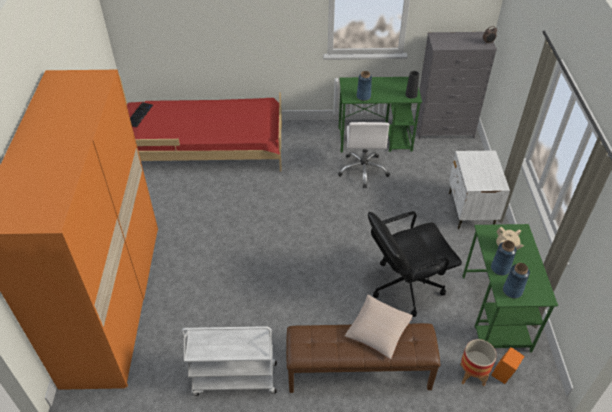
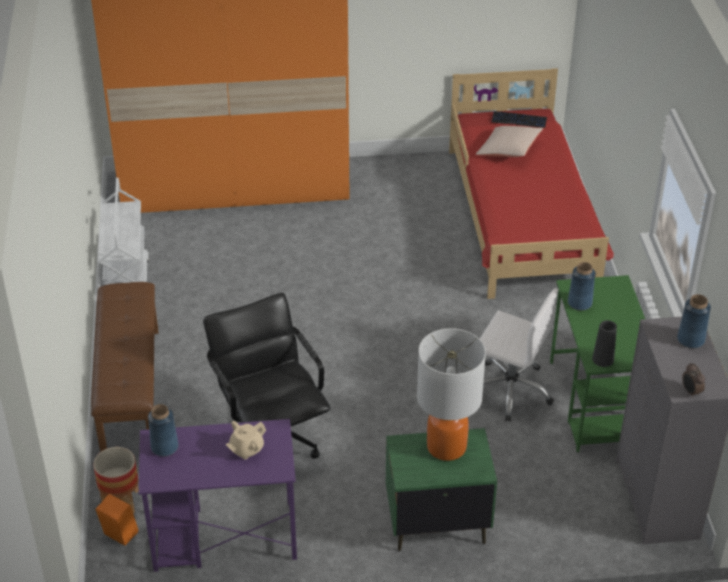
camera: 85 degrees right, 5 degrees down
(363, 170) = (510, 390): white office chair -> white office chair turned 150 degrees counterclockwise
(377, 331) = (138, 352): beige pillow -> beige pillow (508, 150)
(470, 211) = (436, 523): white nightstand -> green nightstand
(473, 167) = (446, 446): none -> table lamp
(495, 313) = (223, 536): green desk -> purple desk
(500, 268) = (204, 438): blue vase -> blue vase (690, 340)

